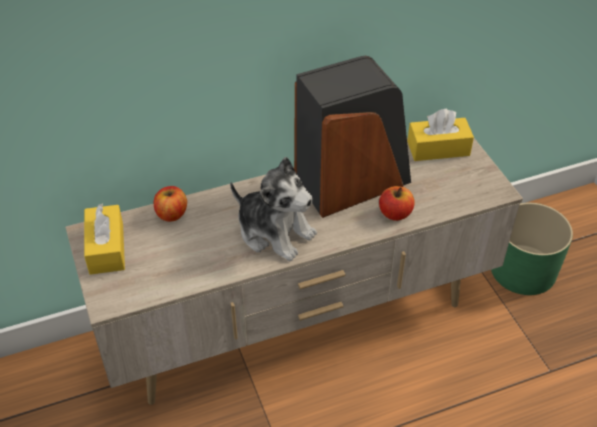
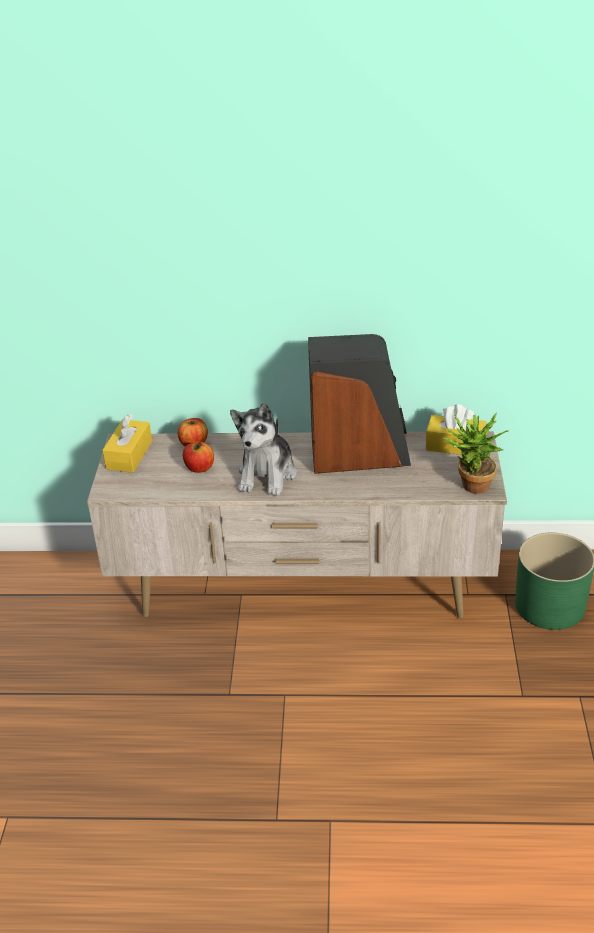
camera: 25 degrees right, 10 degrees down
(275, 232) = (267, 474): plush toy -> plush toy turned 45 degrees clockwise
(395, 213) = (379, 485): apple -> apple (199, 468)
(483, 193) = (471, 488): none -> potted plant

